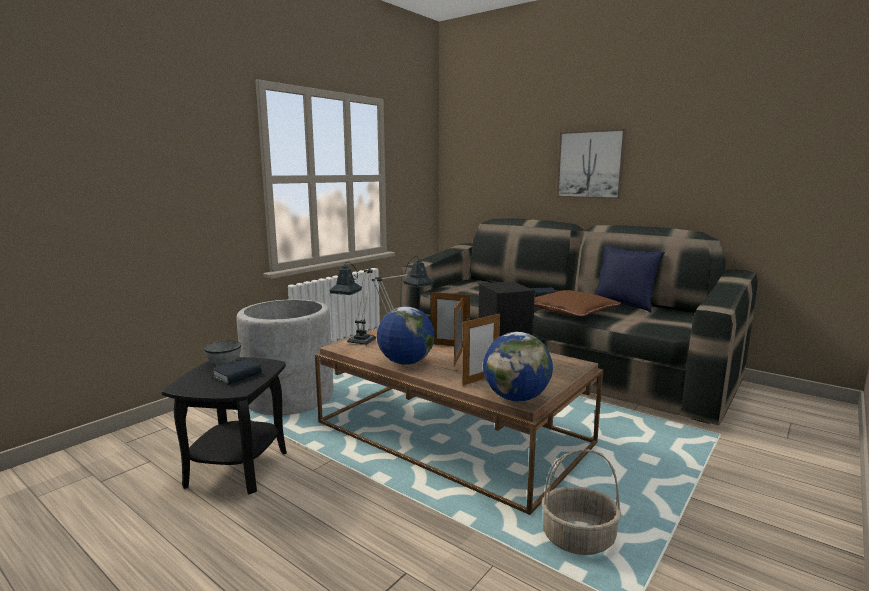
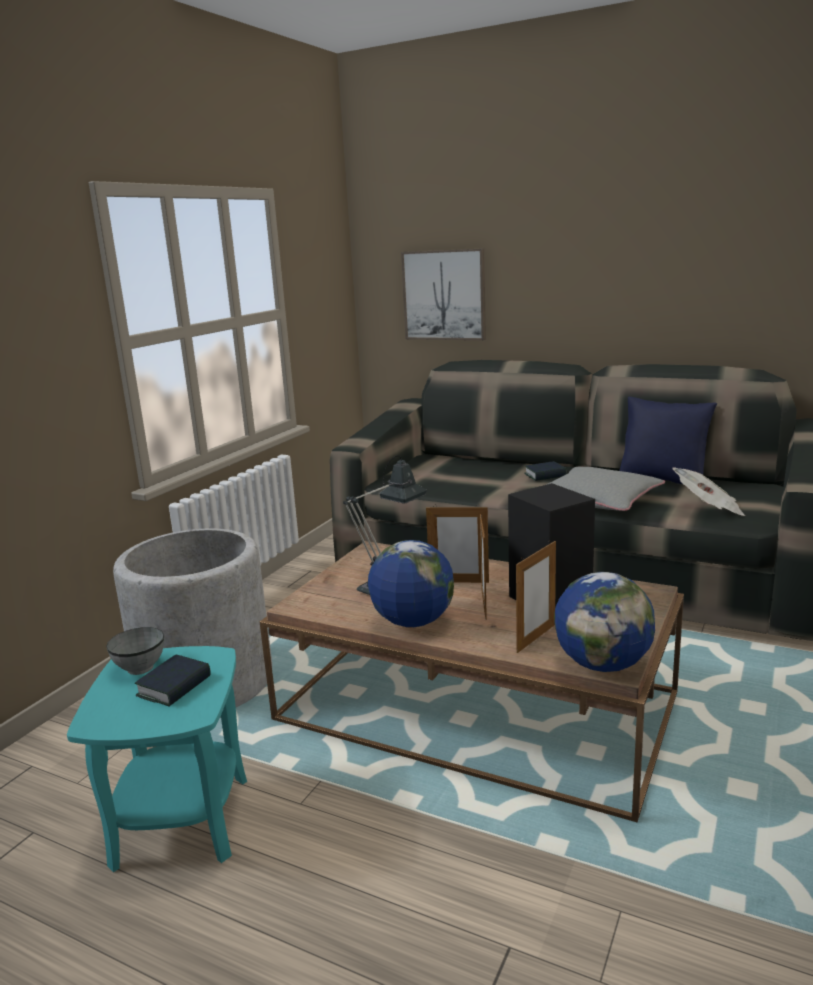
camera: 10 degrees left, 5 degrees up
(236, 468) = (180, 821): black side table -> turquoise side table
(358, 343) = (321, 595): table lamp -> none
(571, 311) = (598, 499): brown pillow -> grey pillow
(577, 539) = (712, 848): basket -> none
(590, 164) = (594, 276): picture -> picture (444, 295)
(646, 322) = (708, 509): none -> newspaper

